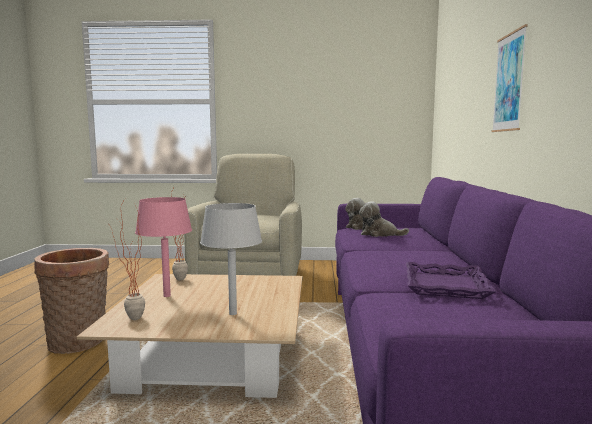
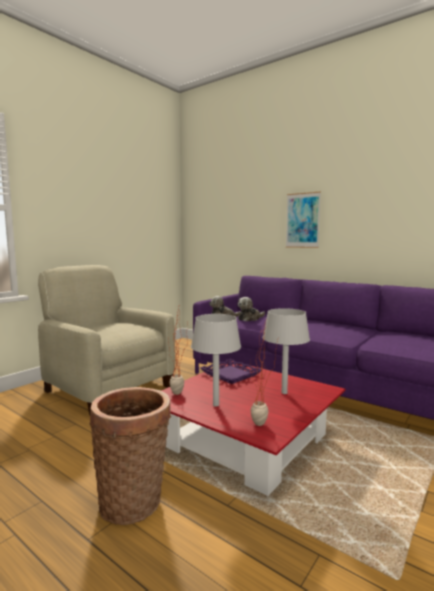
camera: 55 degrees left, 0 degrees up
(167, 296) = (216, 405): pink table lamp -> grey table lamp
(213, 358) = (247, 440): beige coffee table -> red coffee table
(446, 286) = (374, 333): purple tray -> purple tray (231, 374)

